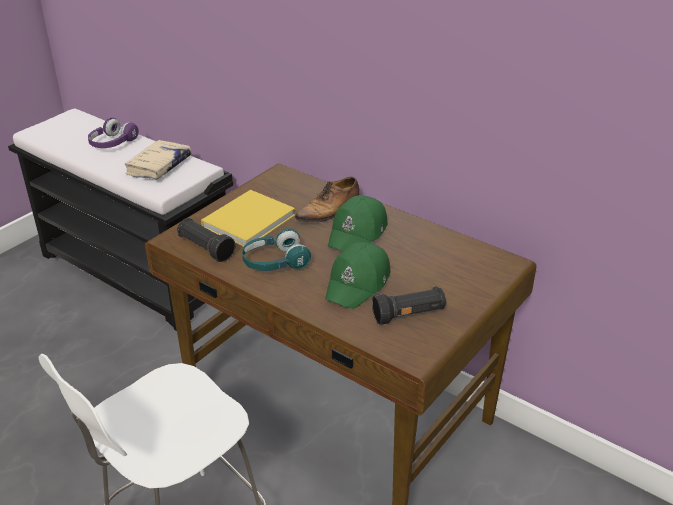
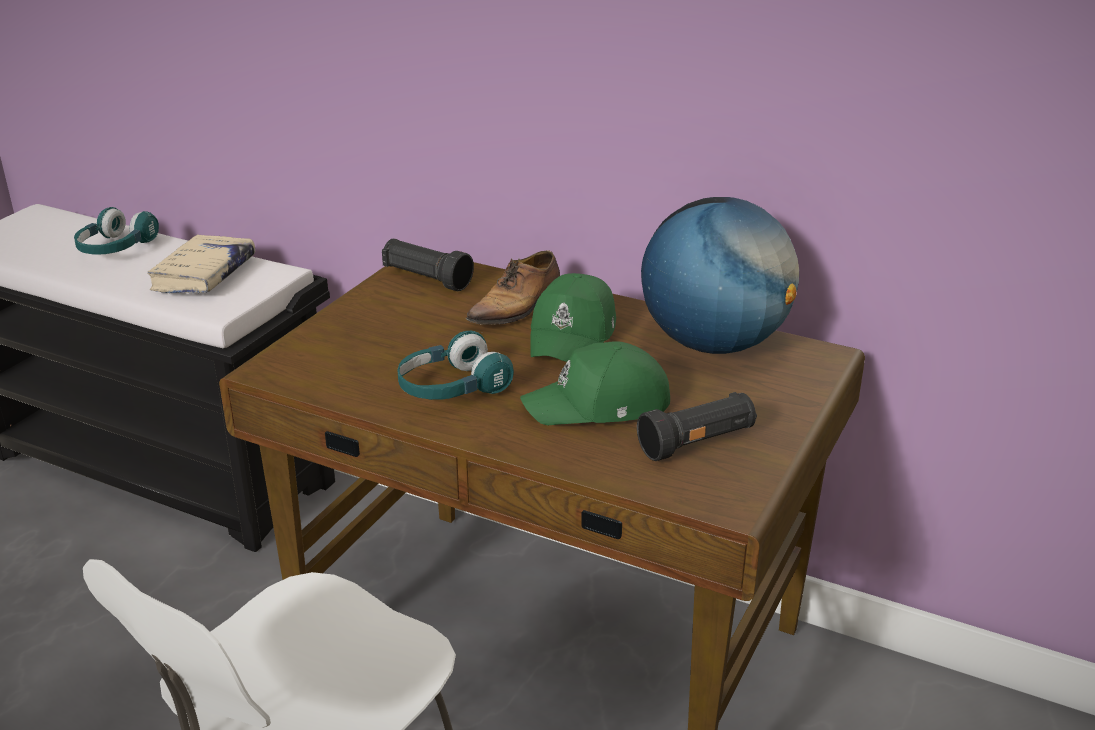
camera: 10 degrees left, 5 degrees down
(112, 143) = (115, 248): purple headphones -> turquoise headphones
(205, 248) = (328, 378): black flashlight -> black flashlight (426, 279)
(250, 220) = (391, 331): yellow book -> none
(358, 283) = (599, 405): green cap -> green cap turned 60 degrees clockwise
(442, 248) = (714, 344): none -> globe

